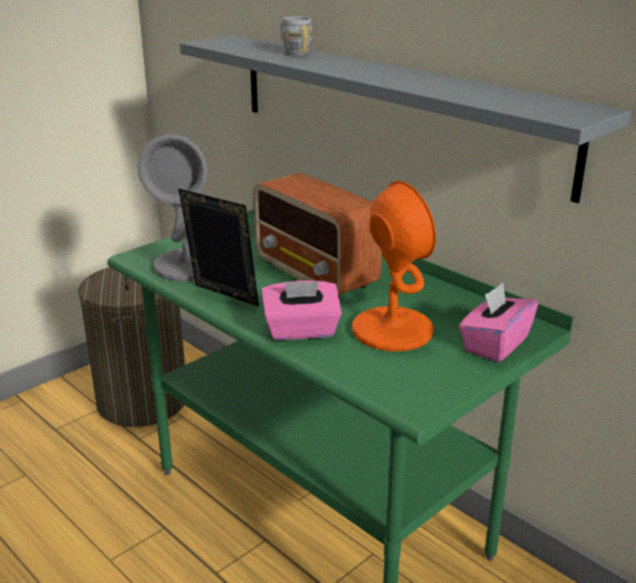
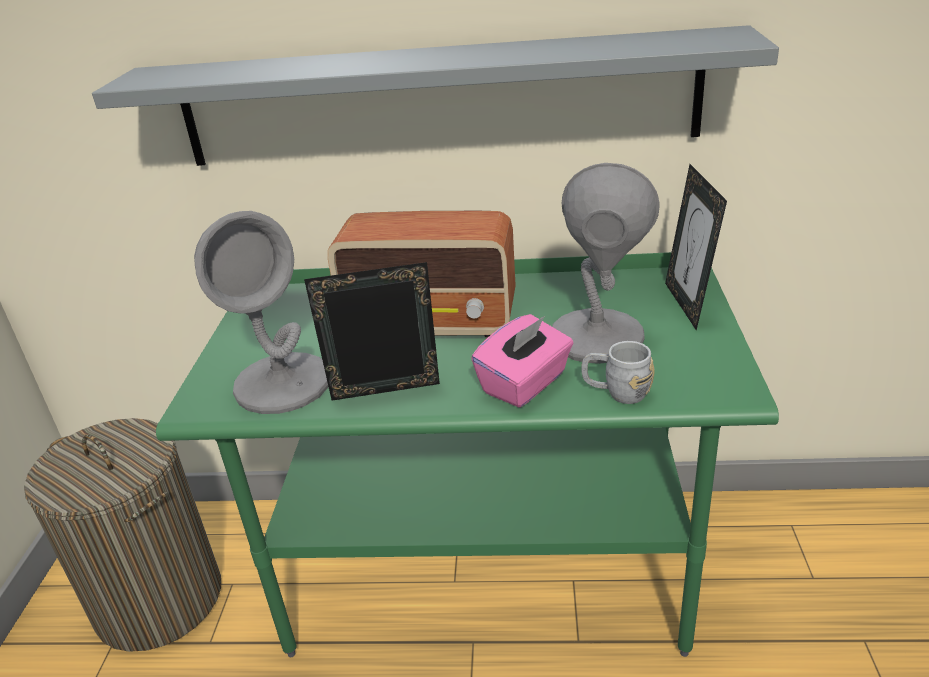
camera: 40 degrees left, 5 degrees up
(293, 52) = (284, 63): grey mug -> grey mug (616, 392)
(391, 330) = (595, 337): orange table lamp -> grey table lamp
(495, 344) = (687, 304): pink tissue box -> picture frame

